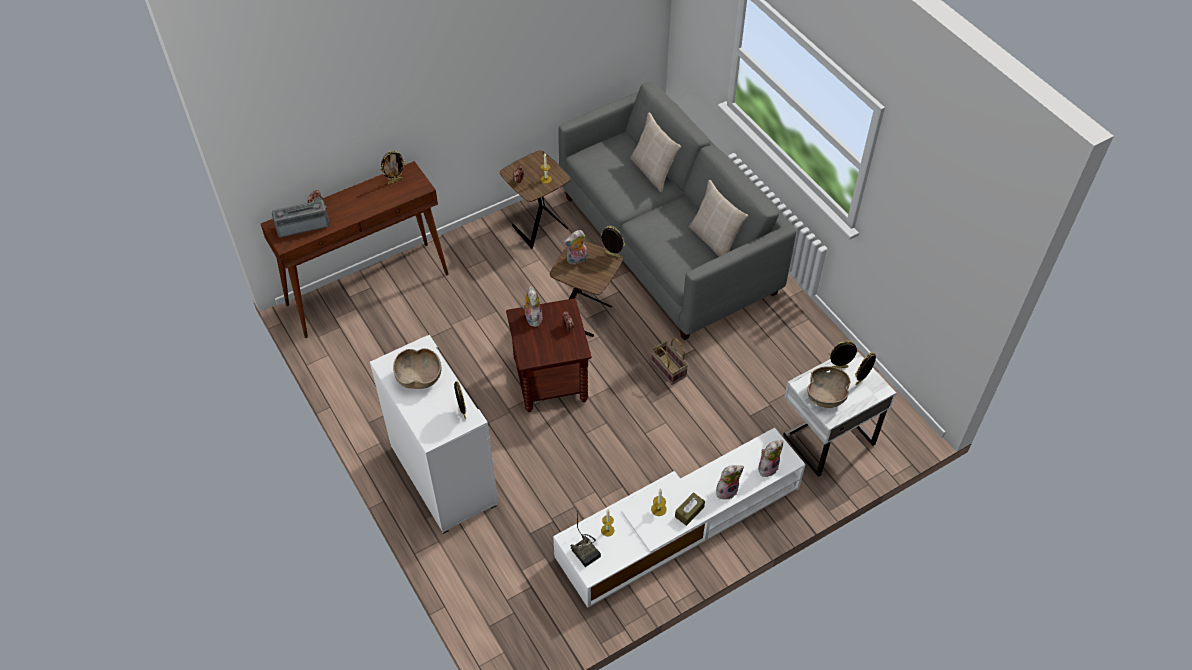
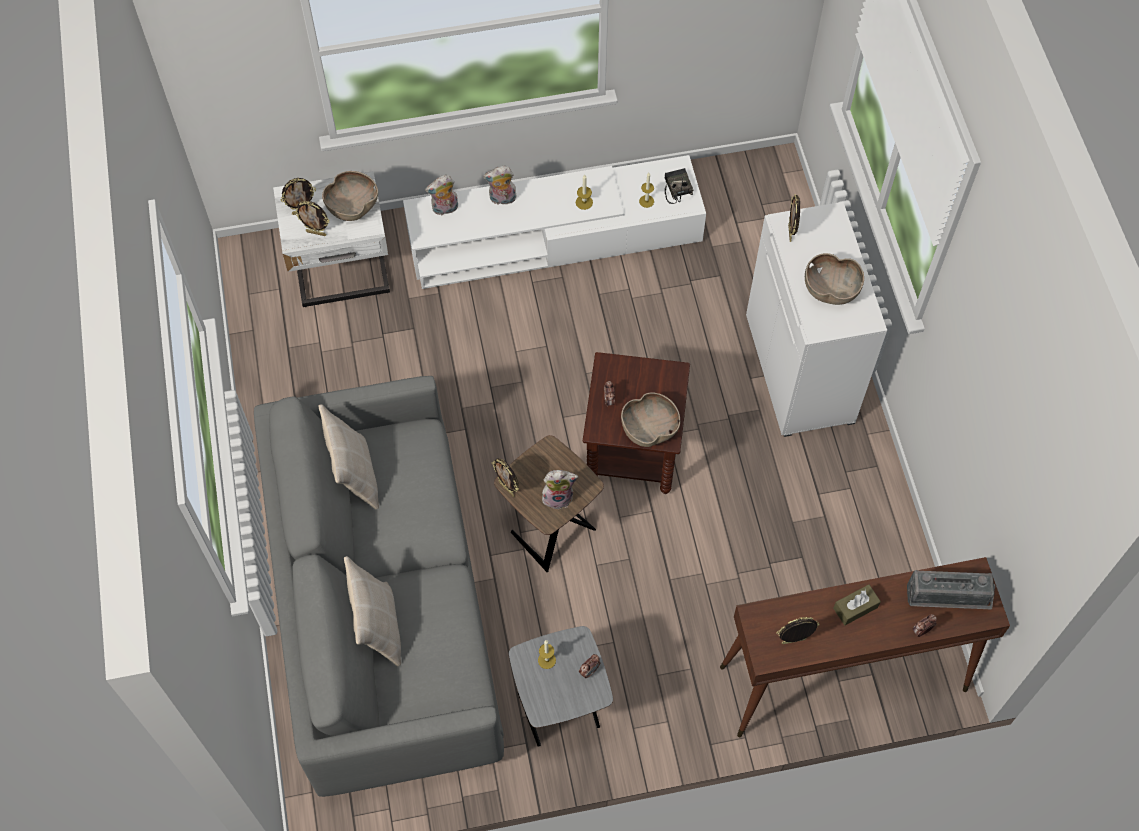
camera: 160 degrees left, 10 degrees up
(532, 318) = (649, 428): plush toy -> brown bowl
(537, 227) = (561, 711): brown side table -> grey side table
(667, 369) = (480, 418): basket -> none
(689, 512) = (553, 190): brown tissue box -> brown tissue box (855, 608)

